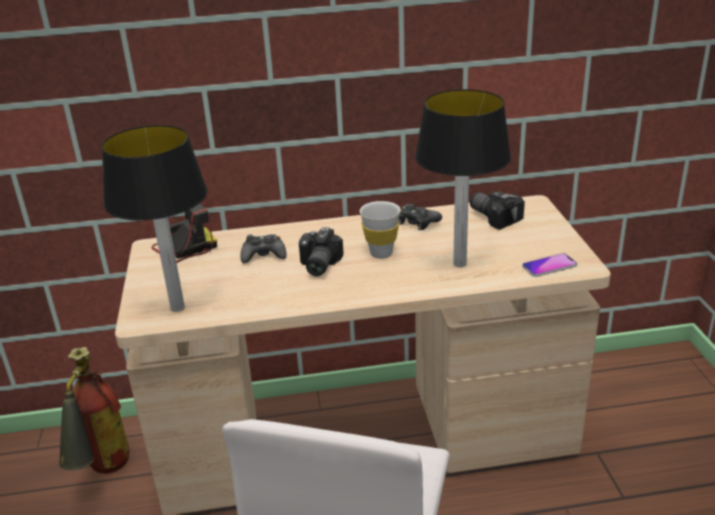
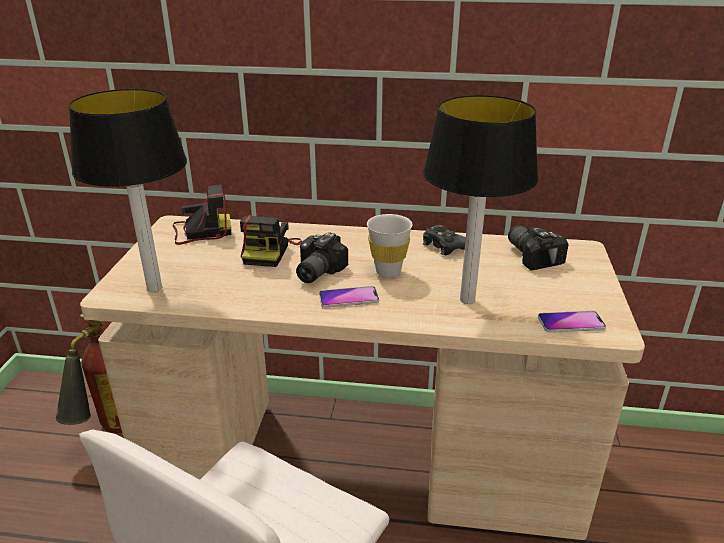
camera: 15 degrees right, 0 degrees up
(263, 255) = (270, 251): black game controller -> camera
(360, 282) = (348, 298): none -> phone

